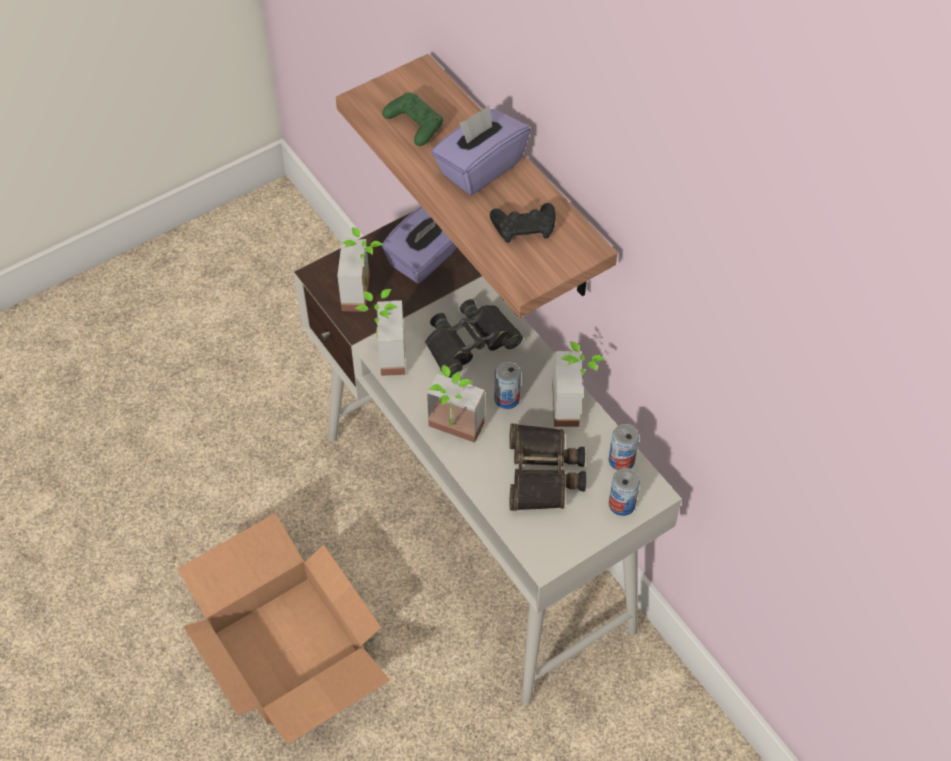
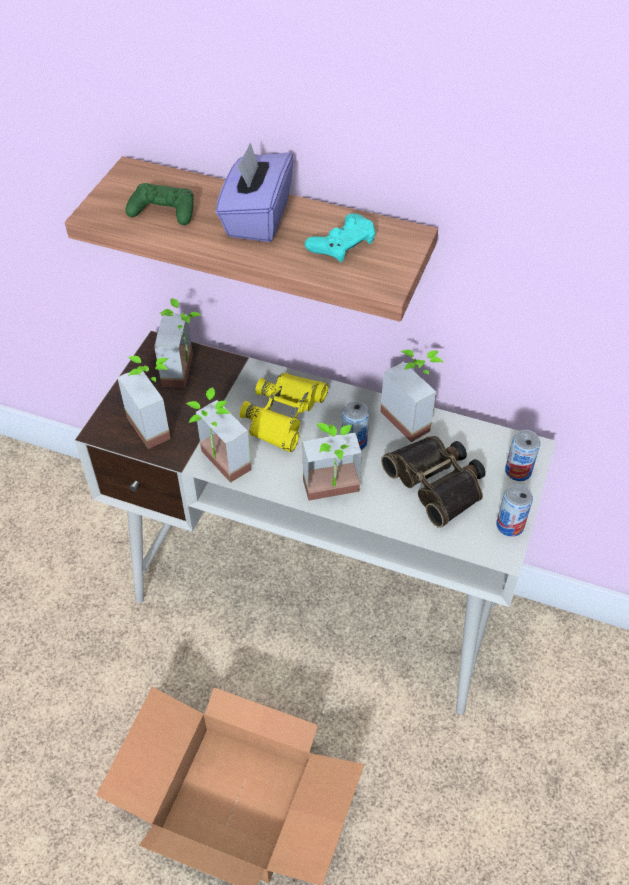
camera: 35 degrees left, 5 degrees down
(425, 259) = (187, 370): purple tissue box -> potted plant
(470, 342) = (284, 415): black binoculars -> yellow binoculars
(524, 227) = (342, 244): black game controller -> turquoise game controller
(621, 460) = (486, 438): can -> can (510, 525)

